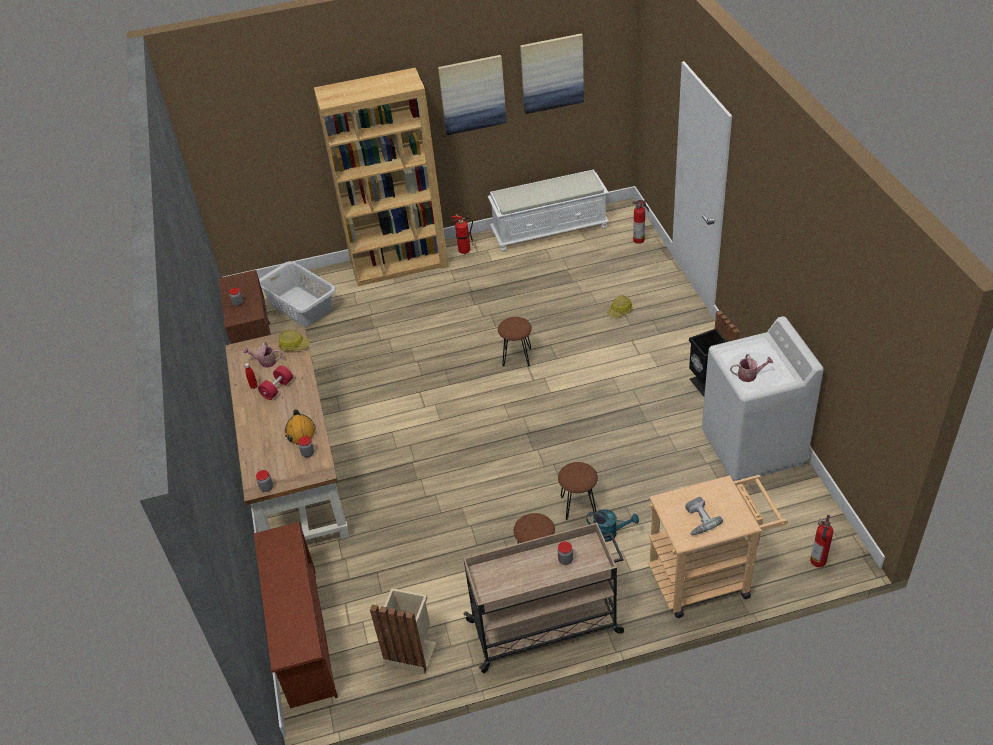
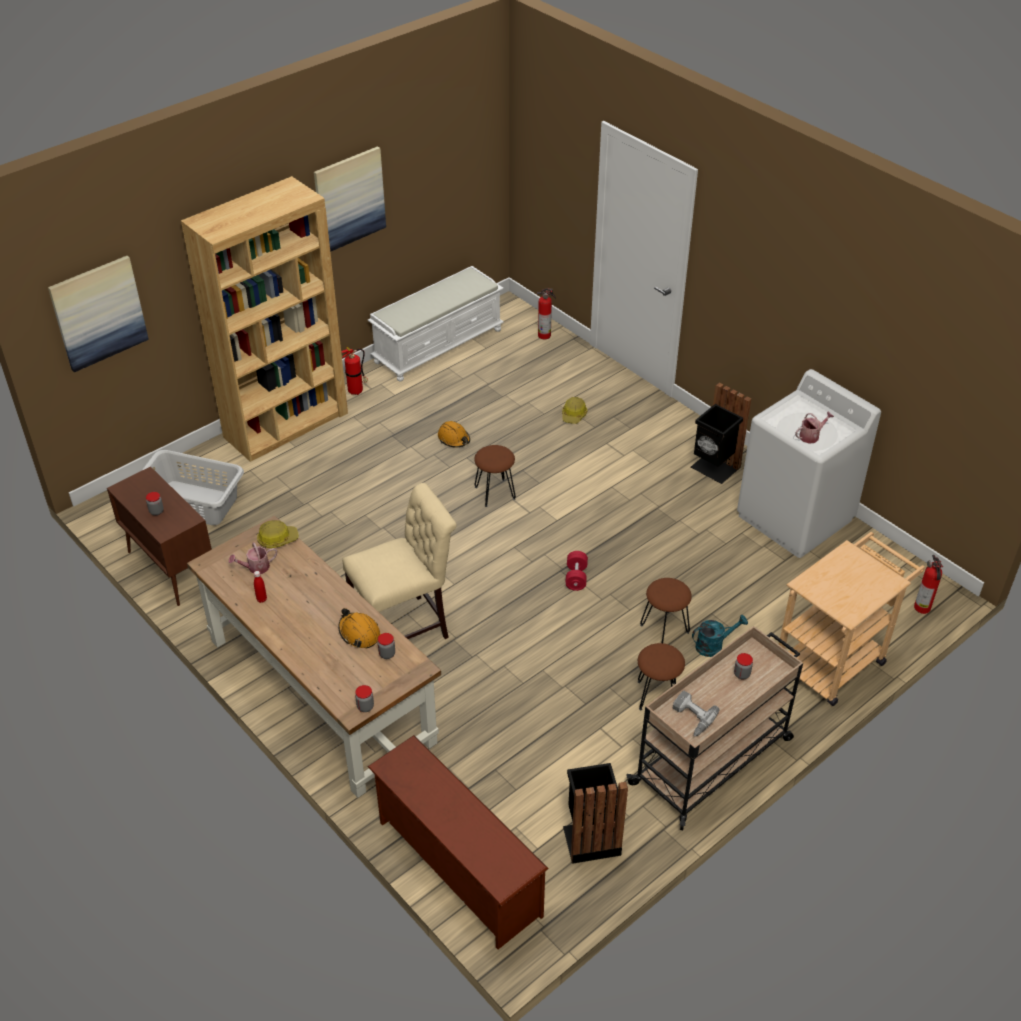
camera: 30 degrees left, 0 degrees up
(277, 389) = (294, 594): red dumbbell -> red dumbbell (576, 577)
(383, 442) = (405, 628): none -> beige chair
(411, 651) = (590, 838): beige trash can -> black trash can
(513, 306) = (454, 439): none -> orange hard hat
(552, 73) = (428, 160): picture -> picture (98, 313)
(697, 520) = (848, 592): power drill -> power drill (691, 717)

